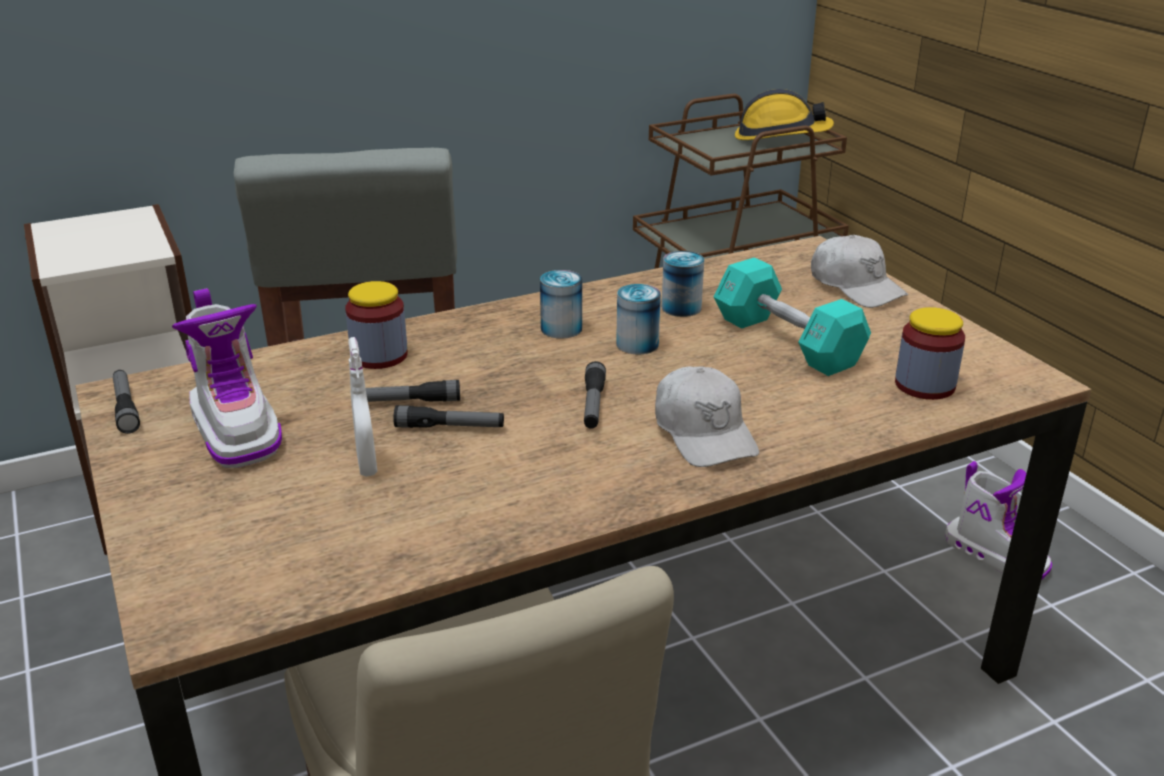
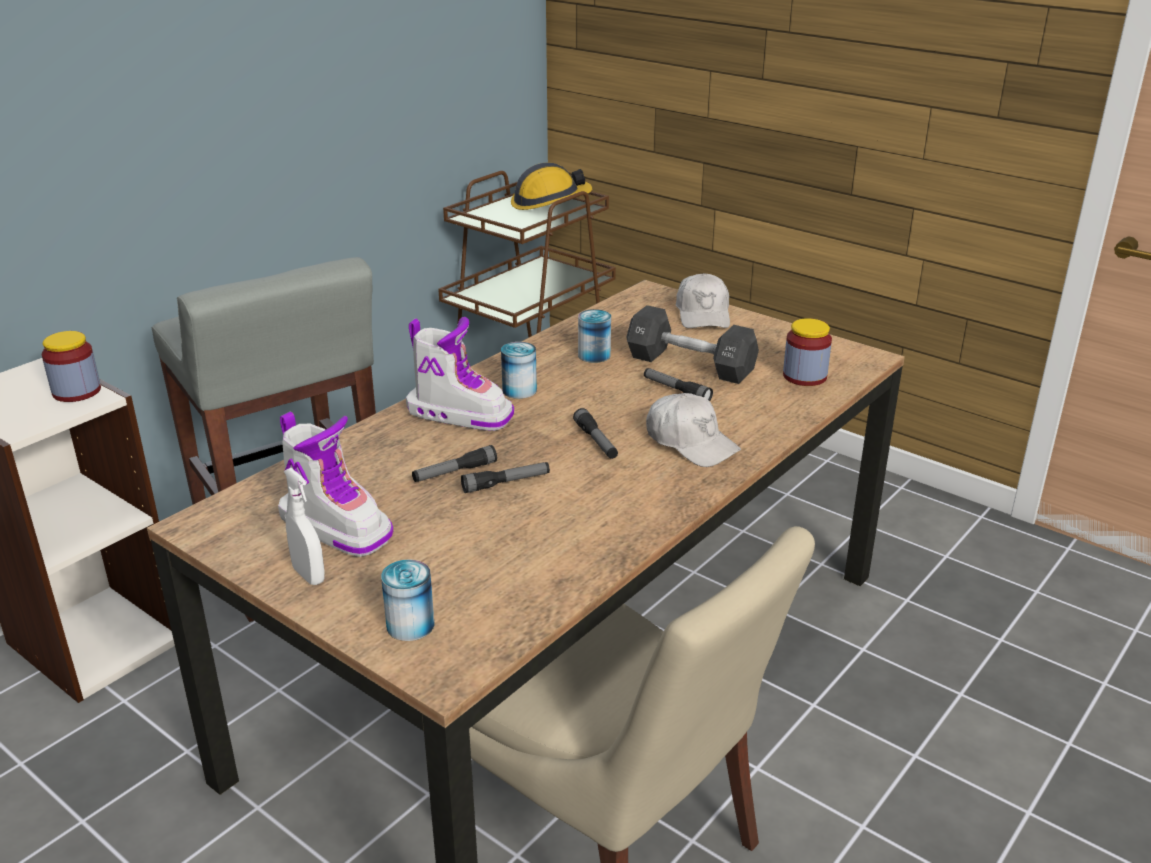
camera: 25 degrees left, 0 degrees up
(126, 408) = (218, 534): flashlight -> flashlight (676, 390)
(367, 465) = (470, 526): white spray bottle -> white spray bottle (309, 575)
(379, 356) = (395, 443): jar -> jar (76, 391)
(637, 344) = (587, 390): can -> can (410, 625)
(787, 341) = (690, 365): turquoise dumbbell -> black dumbbell
(856, 286) = (703, 314): white cap -> white cap turned 60 degrees clockwise
(995, 555) = (809, 499): boot -> boot (460, 414)

